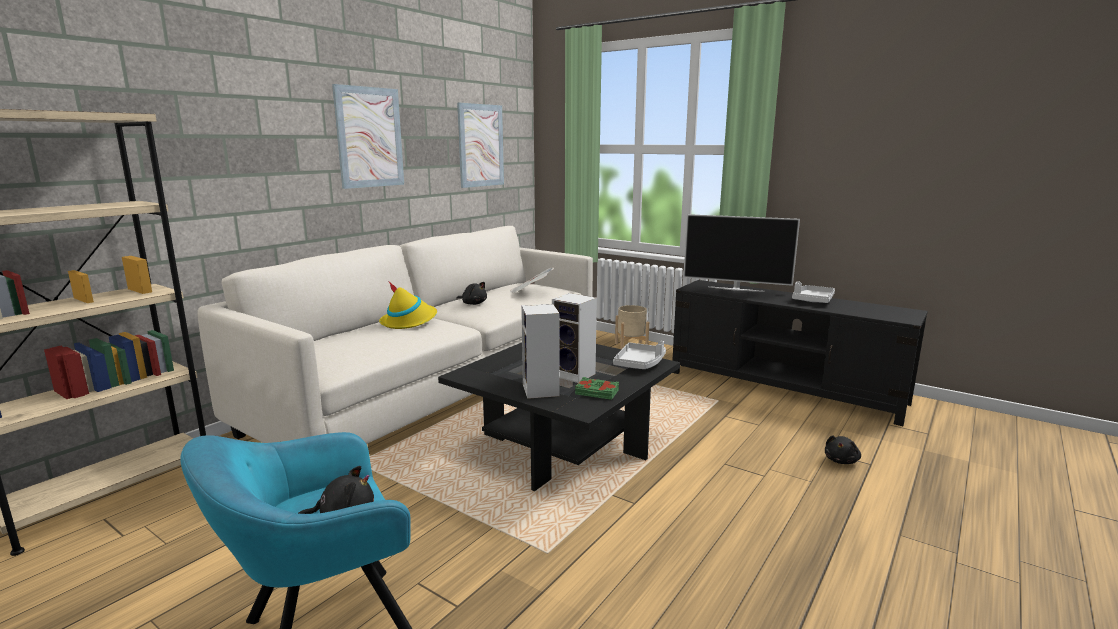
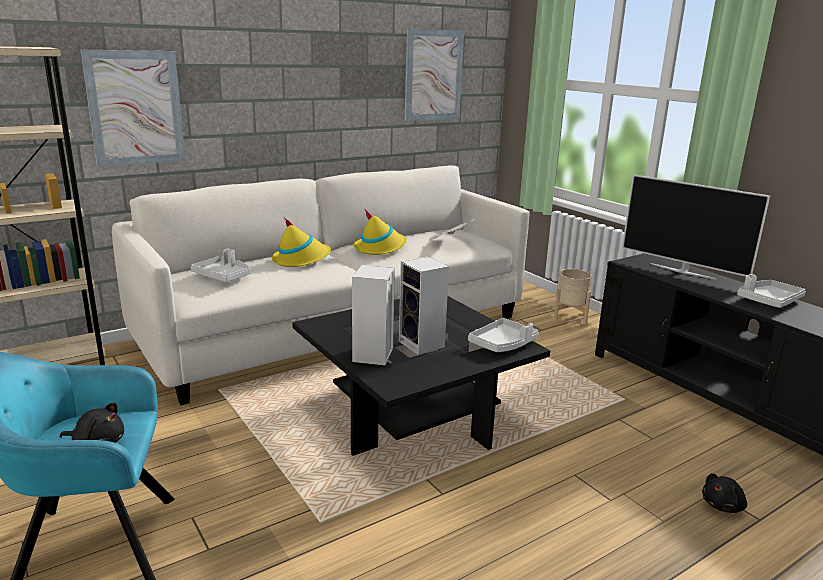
camera: 20 degrees right, 5 degrees up
(344, 345) = (223, 276): none -> grey tray
(369, 137) = (299, 66): picture -> picture (135, 108)
(473, 303) = (380, 248): black plush toy -> yellow hat
(596, 392) = (426, 369): green book -> none

